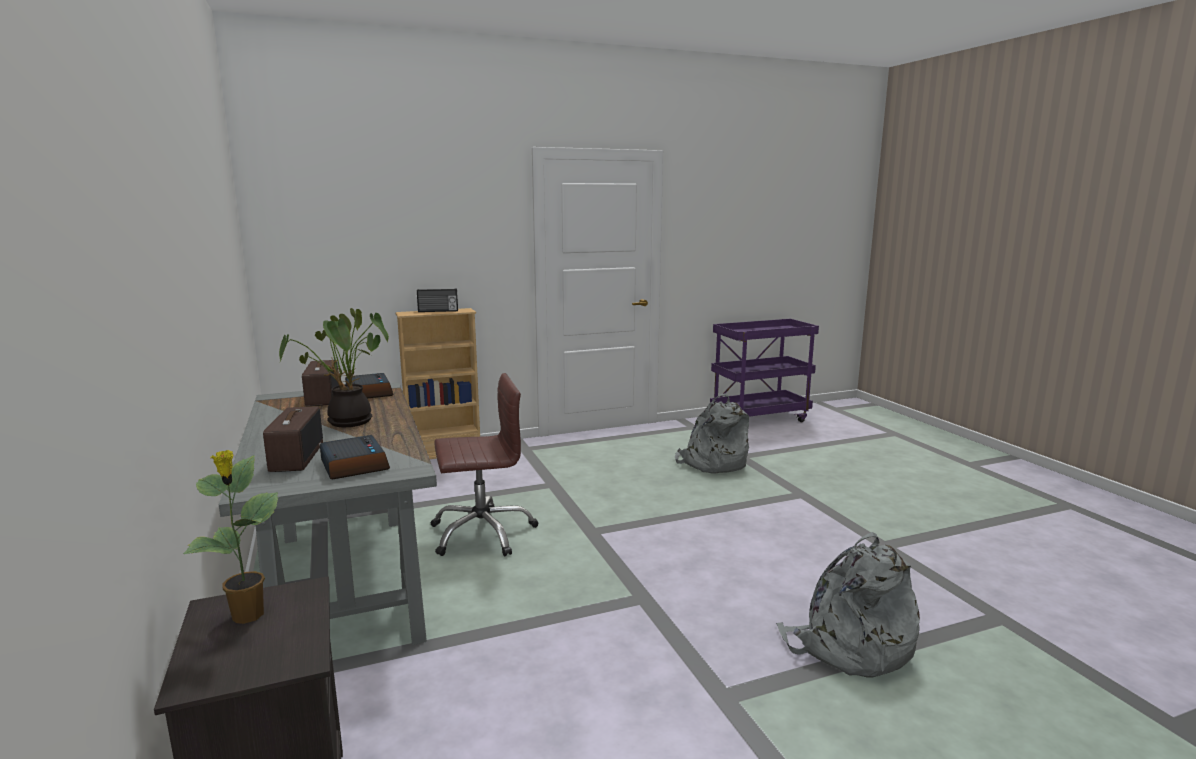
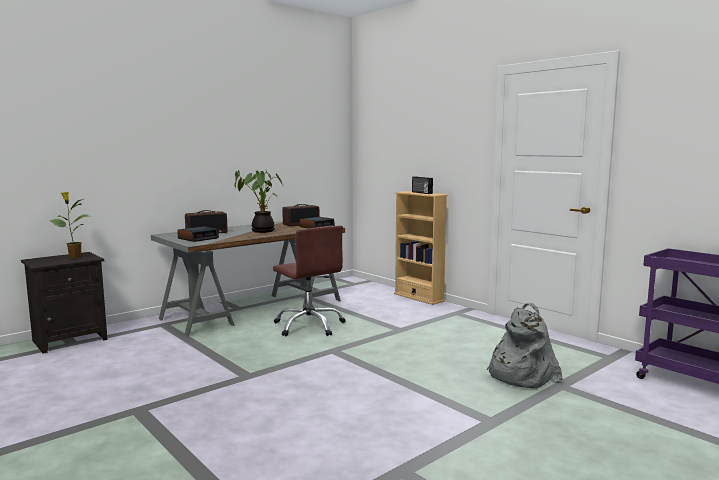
camera: 70 degrees right, 5 degrees down
(849, 646) = (199, 451): grey backpack -> none

